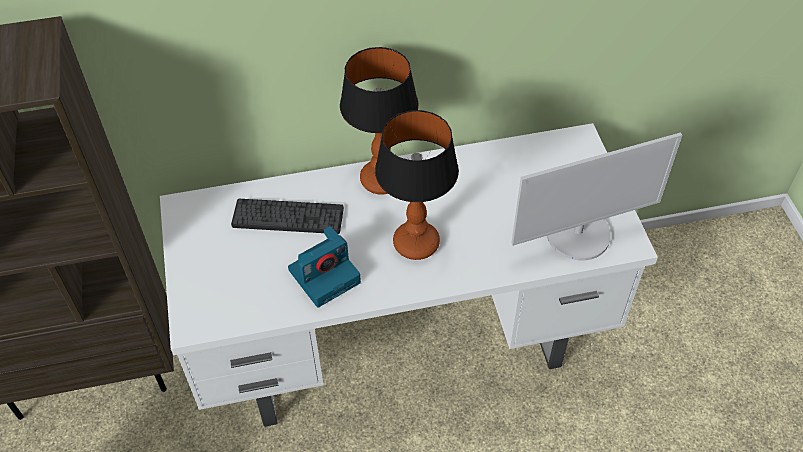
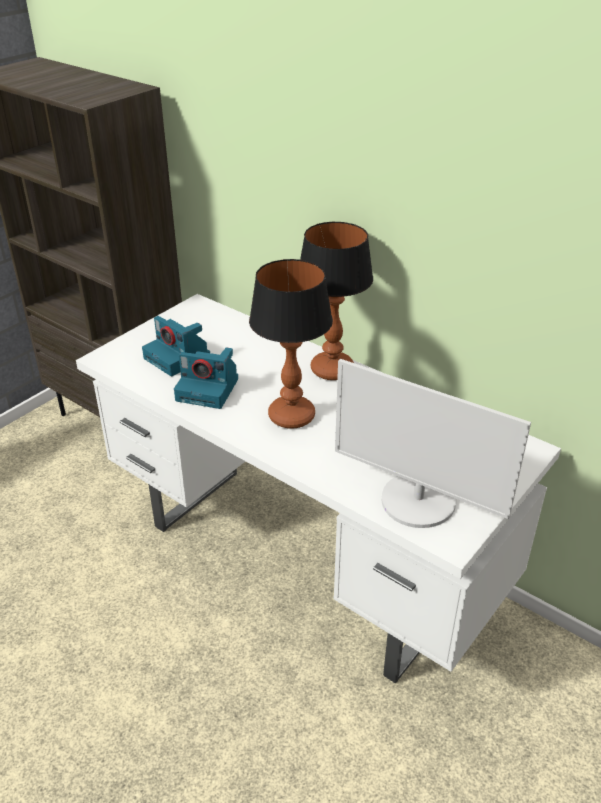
camera: 50 degrees right, 15 degrees down
(253, 269) = (178, 357): none -> camera
(288, 217) = (242, 348): keyboard -> none

